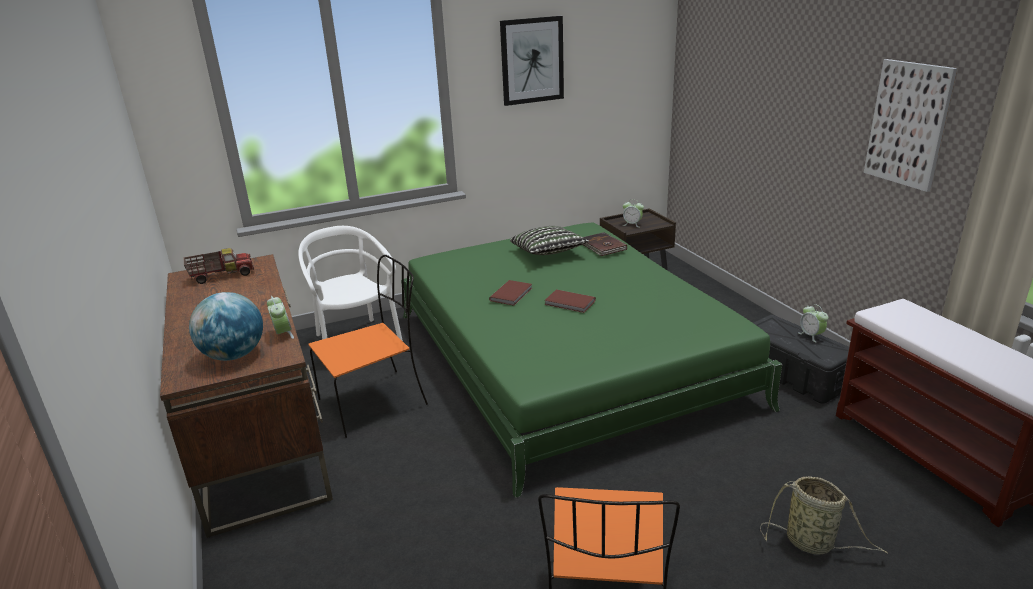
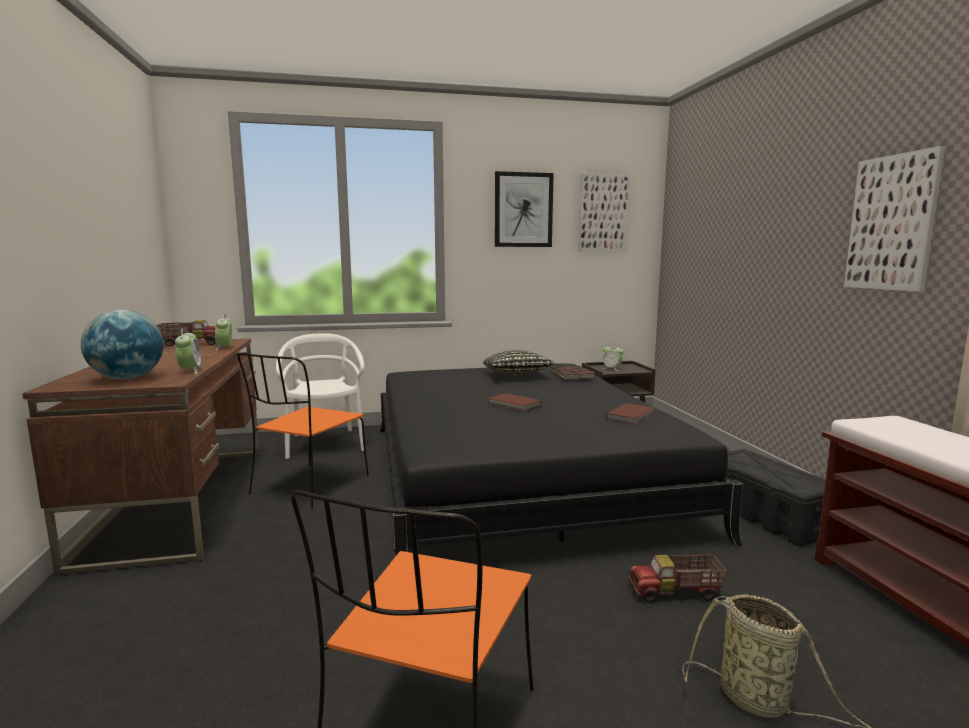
camera: 10 degrees right, 15 degrees down
(375, 401) = (309, 486): orange chair -> orange chair turned 135 degrees clockwise
(512, 294) = (461, 395): brown book -> brown book (632, 415)
(566, 357) = (516, 474): green bed -> black bed
(615, 54) = (603, 213): none -> picture
(738, 465) = (675, 593): none -> toy truck
(811, 336) = (787, 468): alarm clock -> alarm clock (225, 348)

